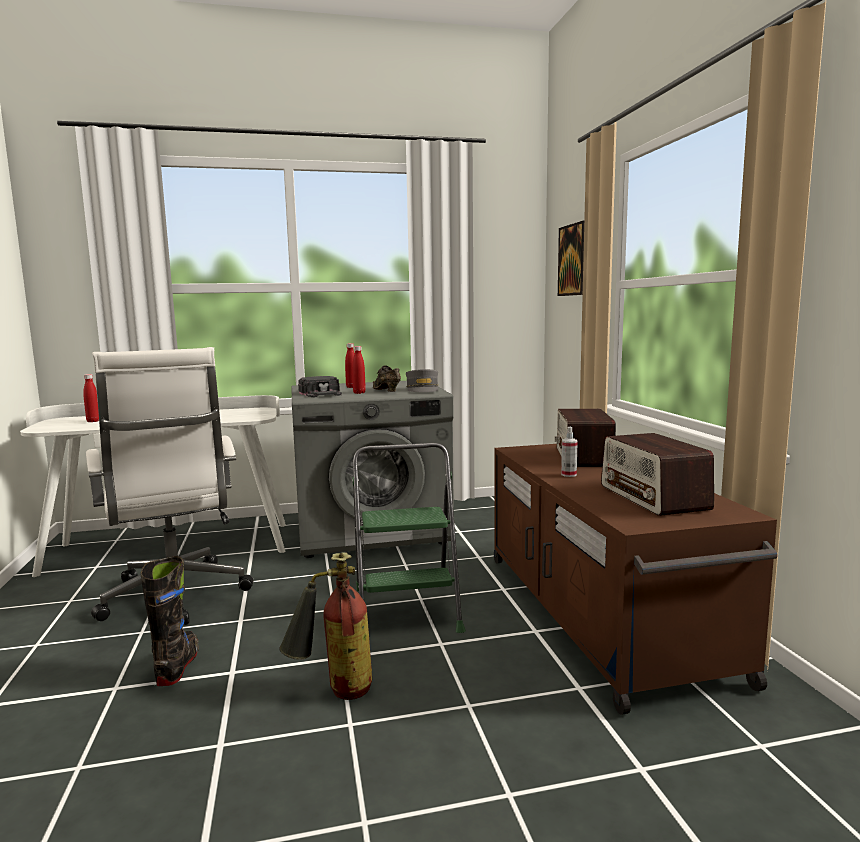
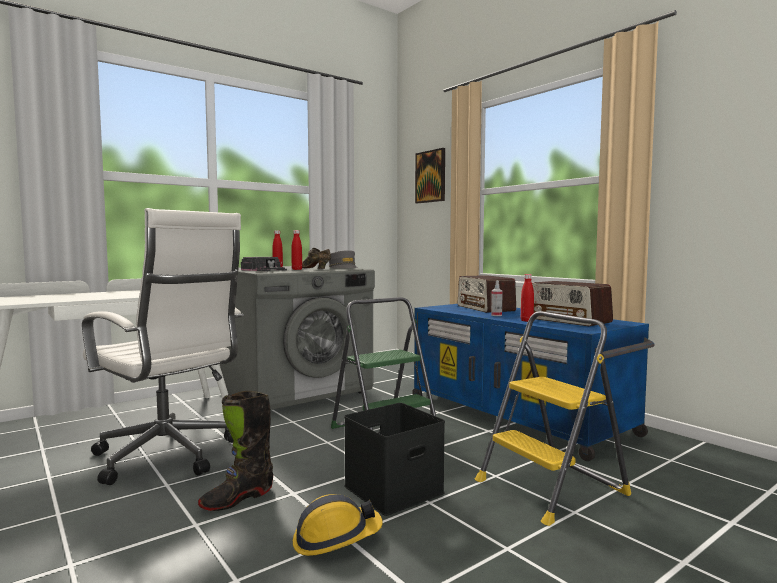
camera: 25 degrees left, 5 degrees down
(93, 421) = (33, 298): red bottle -> red bottle (526, 321)
(178, 665) = (237, 499): black boot -> black boot turned 105 degrees counterclockwise
(209, 744) = (336, 538): none -> hard hat
(333, 693) = (394, 488): fire extinguisher -> black storage box
(529, 744) = (555, 486): none -> yellow step ladder
(600, 613) = (517, 416): brown cabinet -> blue cabinet

